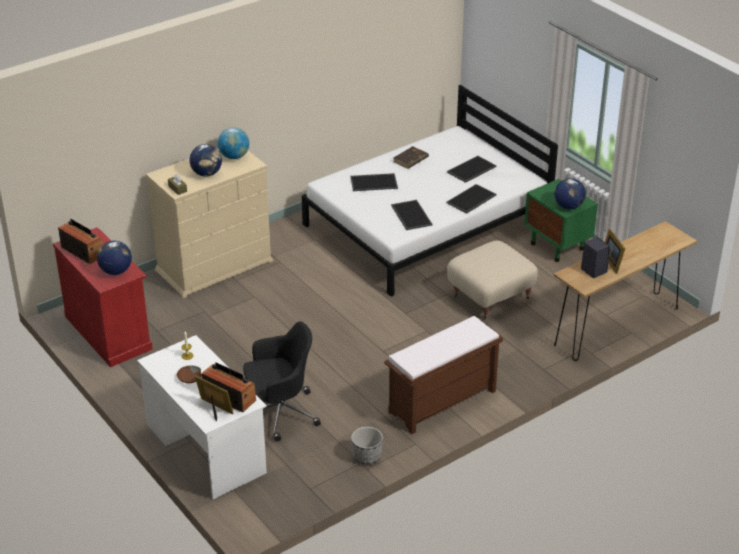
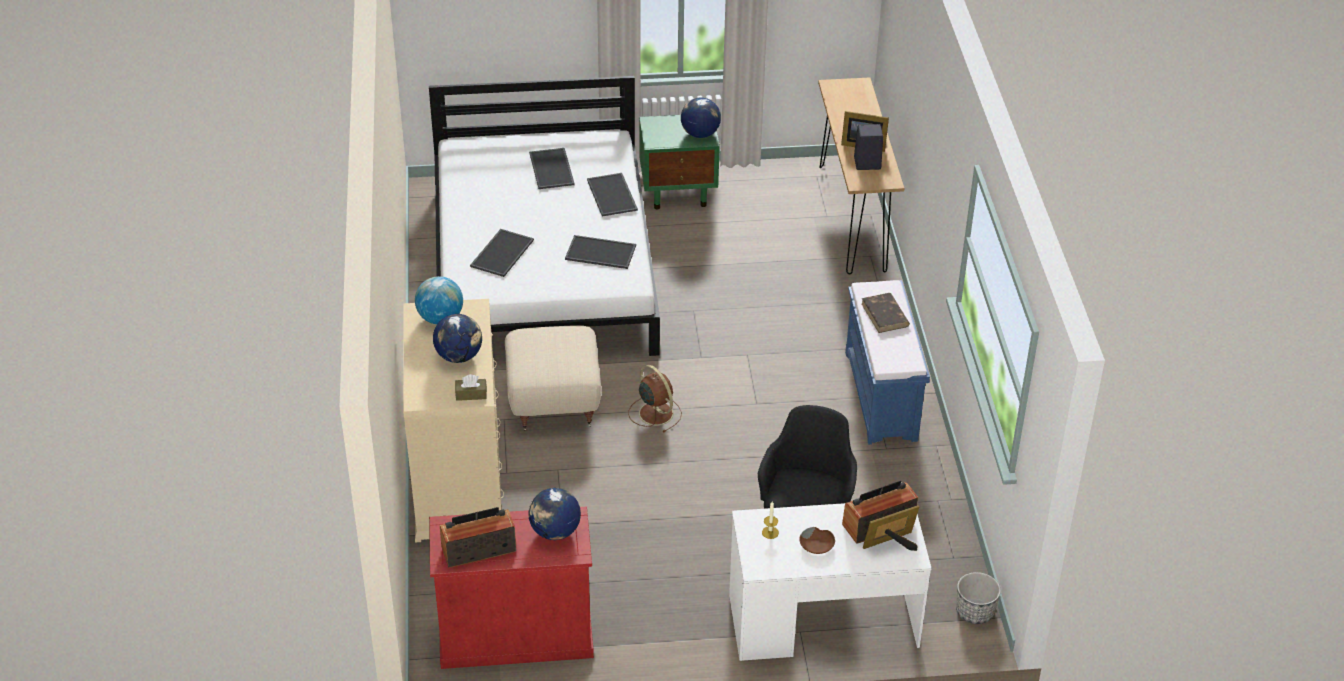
camera: 60 degrees left, 5 degrees up
(336, 314) = (655, 412): none -> brown fan
(367, 456) = (931, 491): planter -> planter (975, 612)
(410, 159) = (481, 205): brown book -> brown book (885, 315)
(441, 402) = (881, 396): brown bench -> blue bench
(491, 297) = (728, 281): beige ottoman -> beige ottoman (554, 400)

